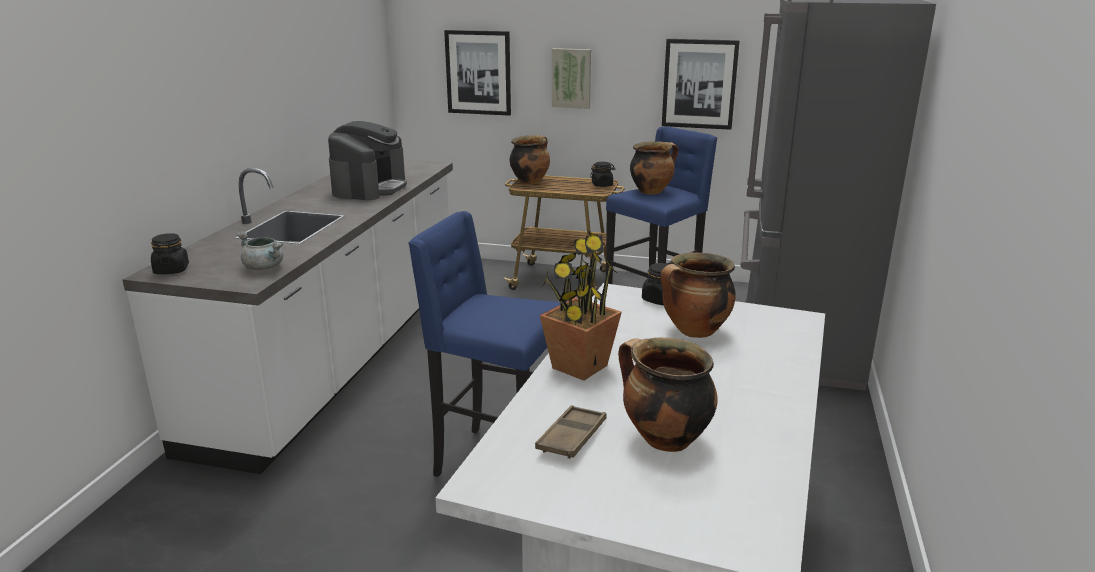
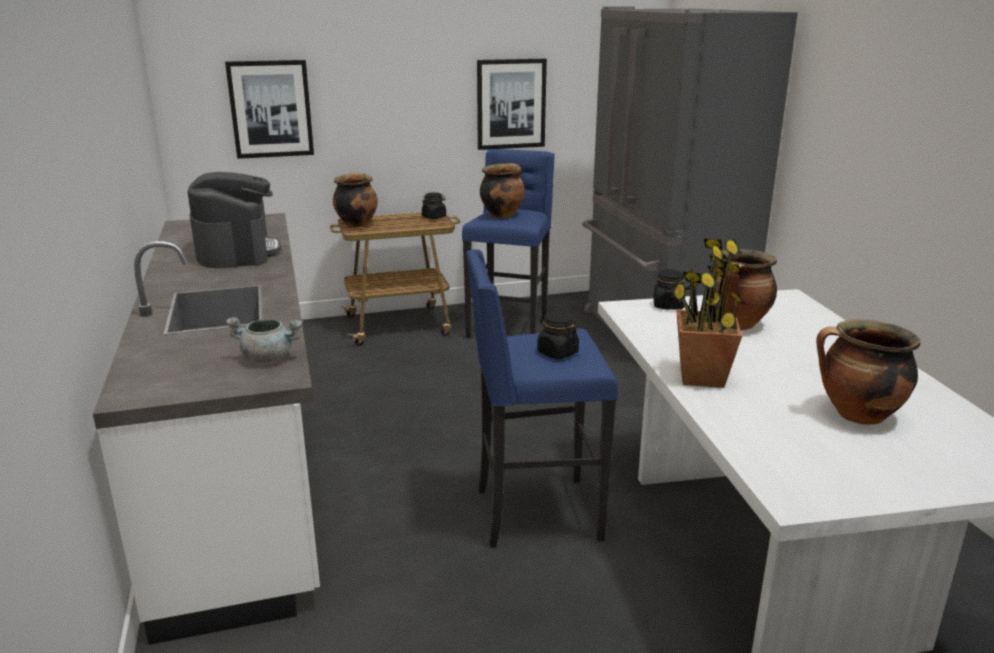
camera: 30 degrees left, 0 degrees up
(171, 270) = (147, 387): black jar -> black jar (557, 353)
(571, 78) = (380, 107): picture -> none
(572, 437) = (794, 436): brown tray -> none

